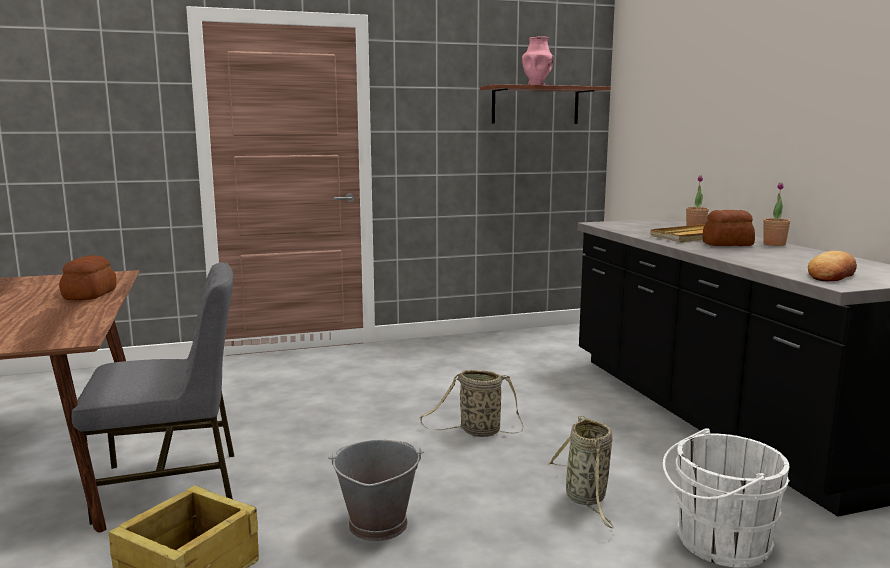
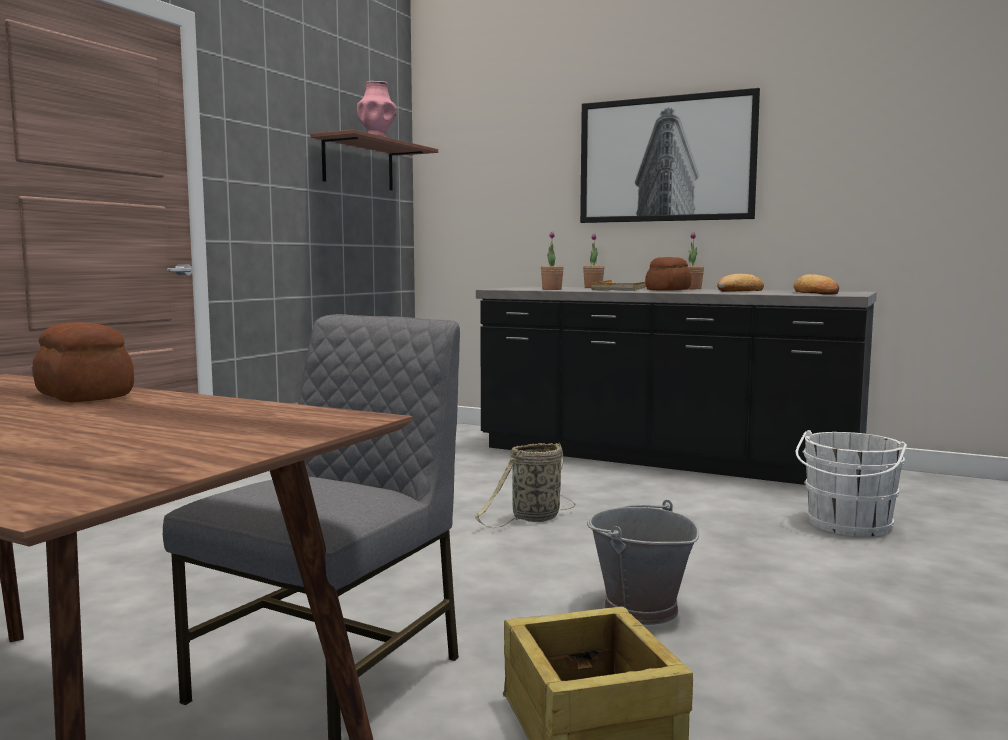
camera: 45 degrees left, 5 degrees down
(586, 499) = (726, 531): basket -> none
(626, 230) = (552, 289): none -> potted plant
(780, 98) = (666, 159): none -> picture
(783, 257) = (740, 291): none -> bread

